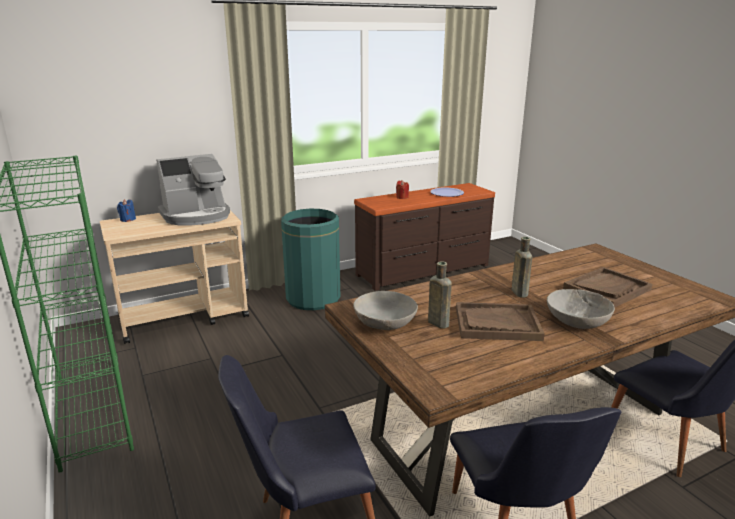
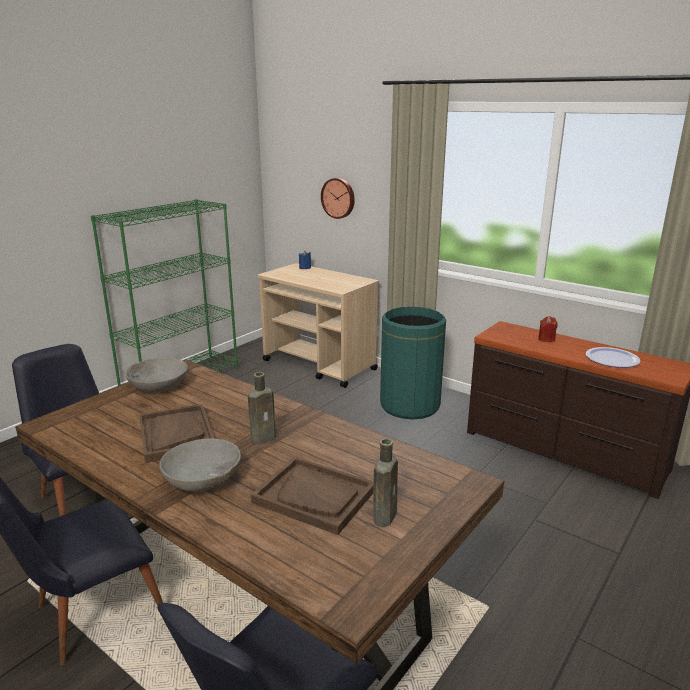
camera: 65 degrees right, 0 degrees up
(152, 130) = (338, 198): none -> wall clock
(196, 216) = (336, 280): coffee machine -> none
(437, 322) = (168, 406): brown bottle -> brown bottle (385, 515)

